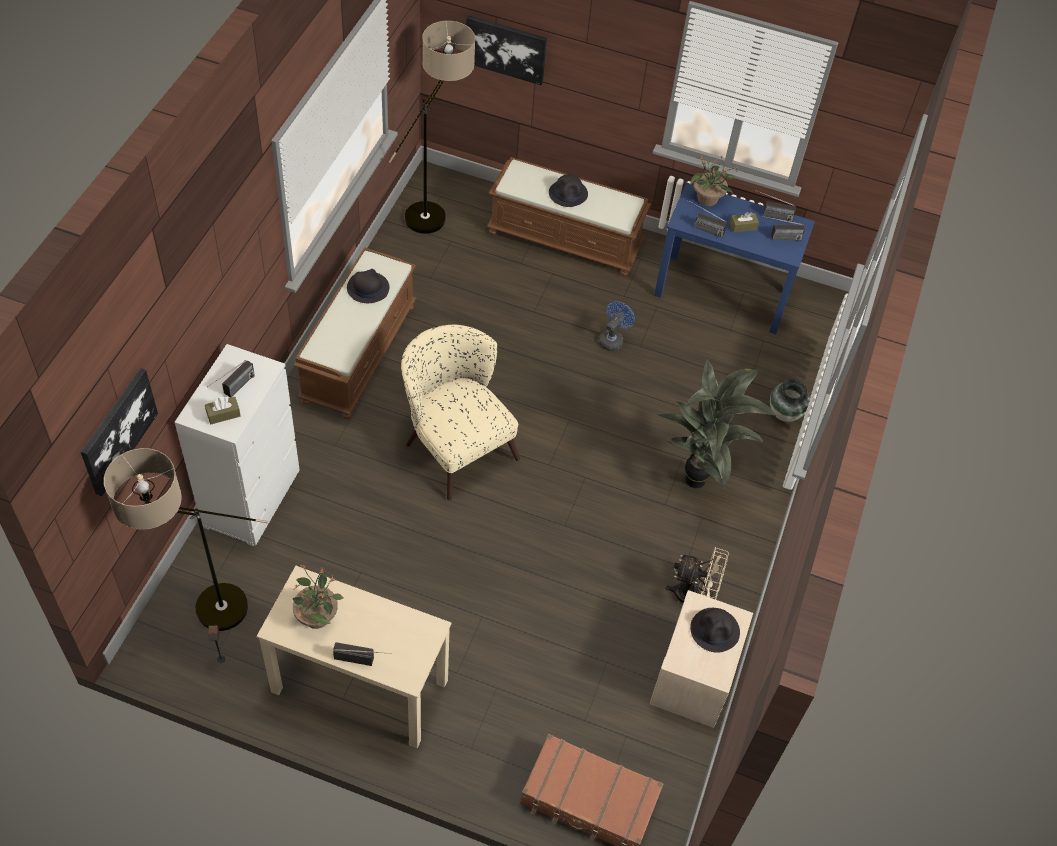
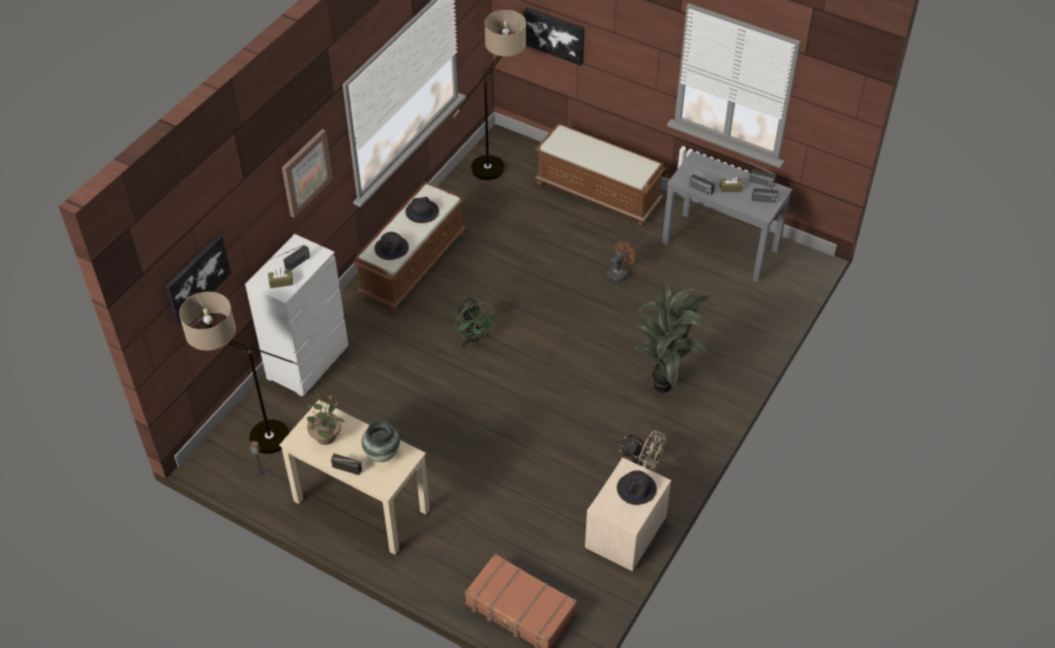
camera: 15 degrees right, 5 degrees down
(235, 263) = (306, 172): none -> picture
(455, 444) = (474, 339): beige armchair -> green fan
(568, 194) = (598, 154): black hat -> black hat (392, 248)
(613, 339) = (619, 273): blue fan -> brown fan
(708, 199) = (706, 165): potted plant -> none
(723, 293) = (721, 246): blue desk -> grey desk
(785, 413) = (750, 344): vase -> vase (382, 454)

